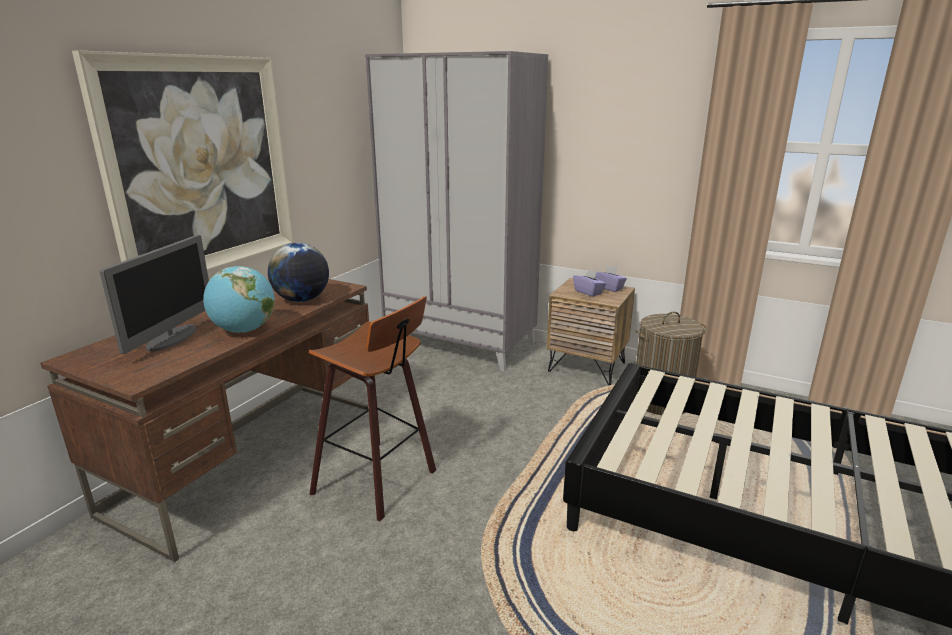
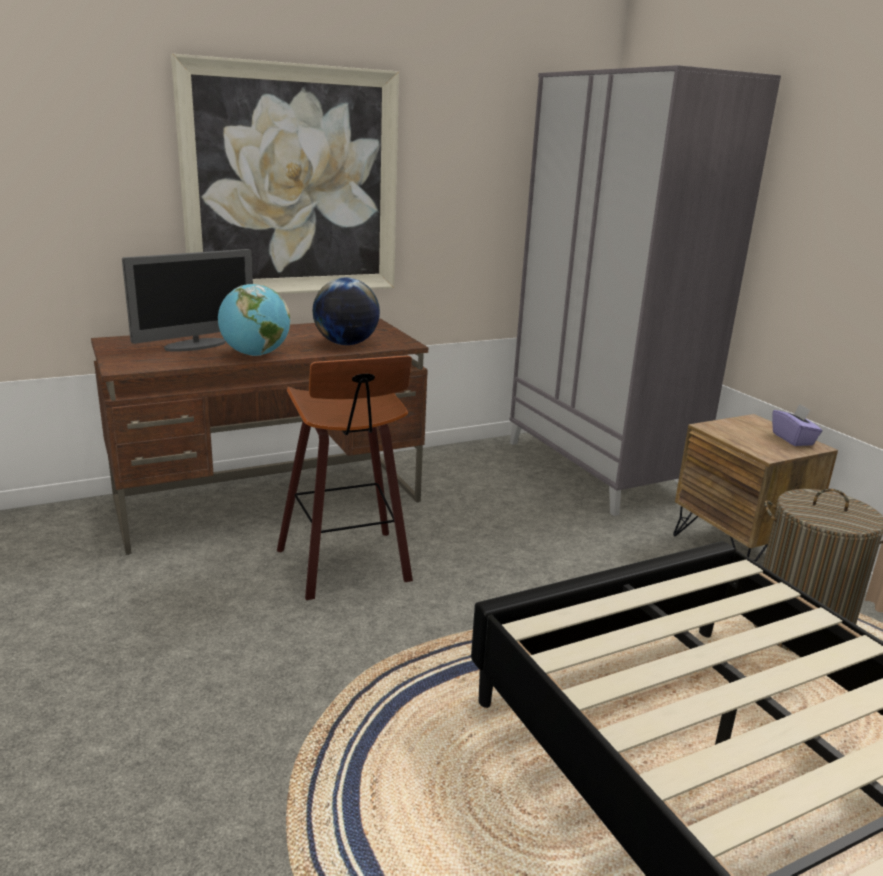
camera: 35 degrees right, 0 degrees up
(588, 292) = (751, 436): purple tissue box -> none

